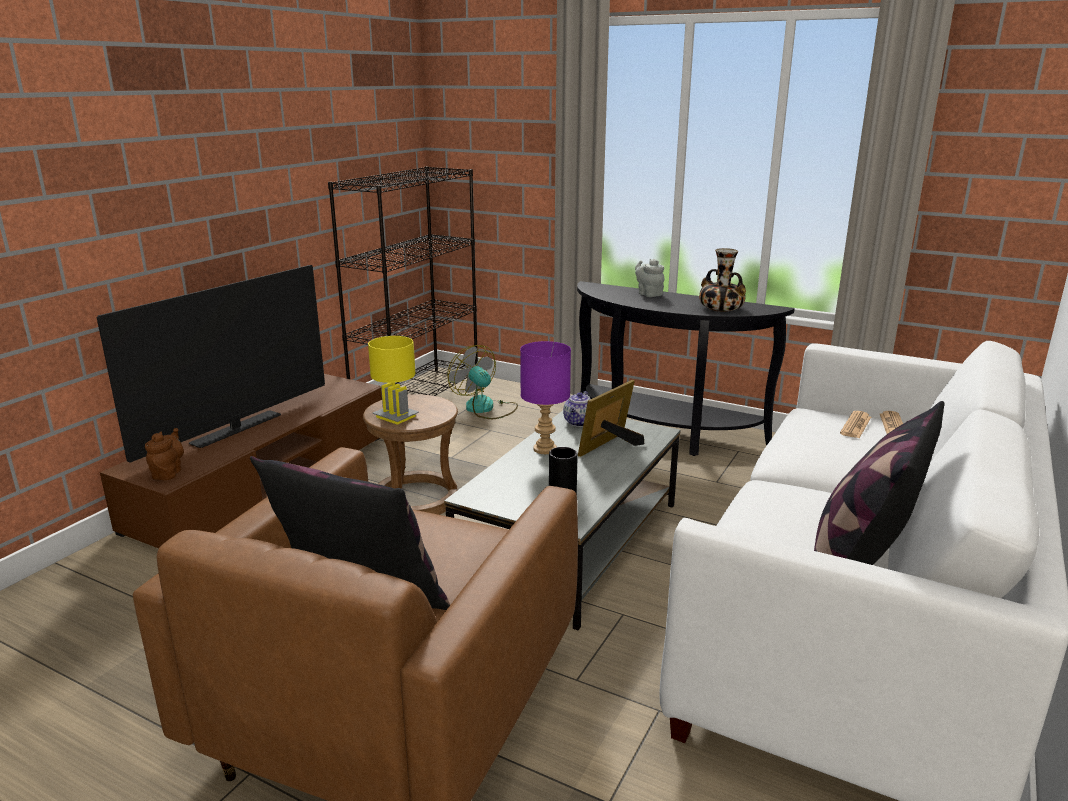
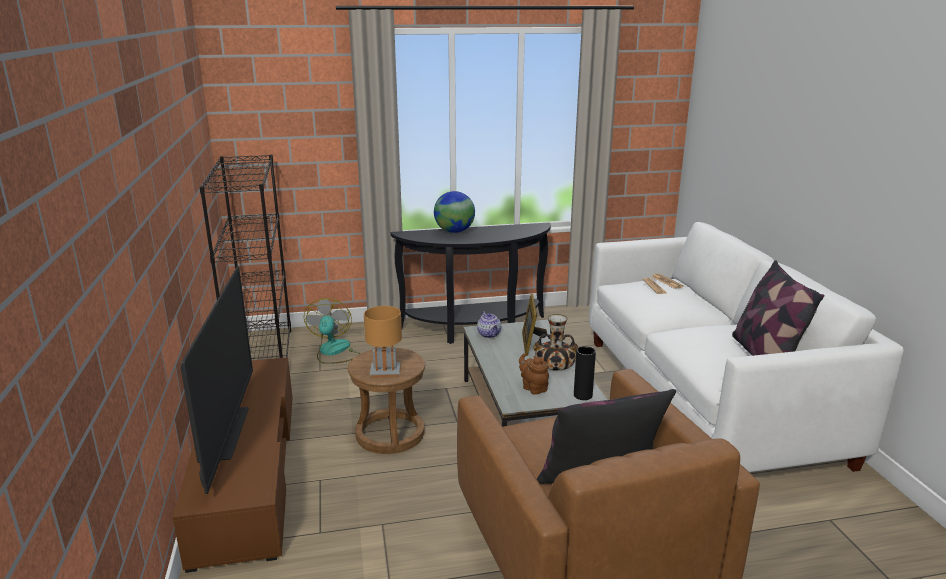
camera: 40 degrees left, 0 degrees up
(168, 473) = (242, 488): brown teapot -> brown teapot (533, 388)
(395, 417) = (385, 372): yellow table lamp -> brown table lamp
(485, 408) = (334, 352): fan -> fan turned 75 degrees clockwise
(545, 449) = (500, 358): purple table lamp -> none
(648, 294) = (454, 231): grey teapot -> globe
(720, 308) = (514, 232): vase -> vase (554, 365)

